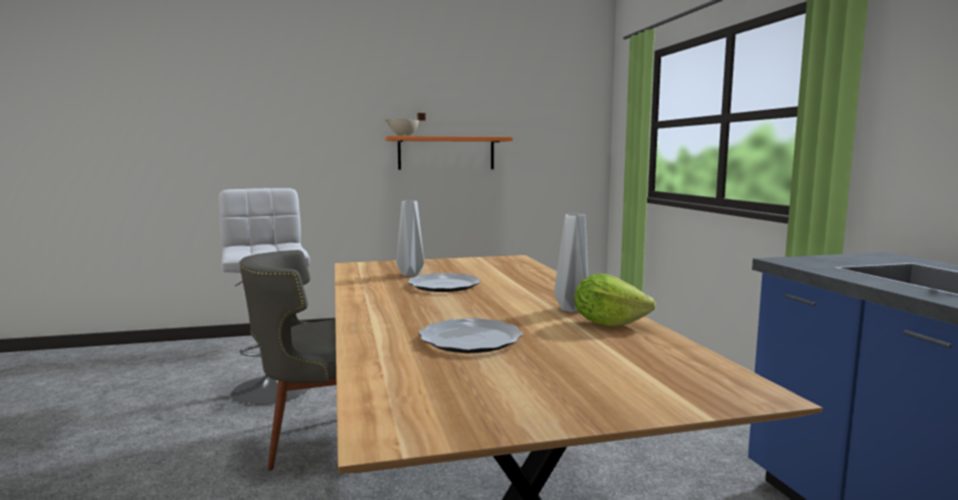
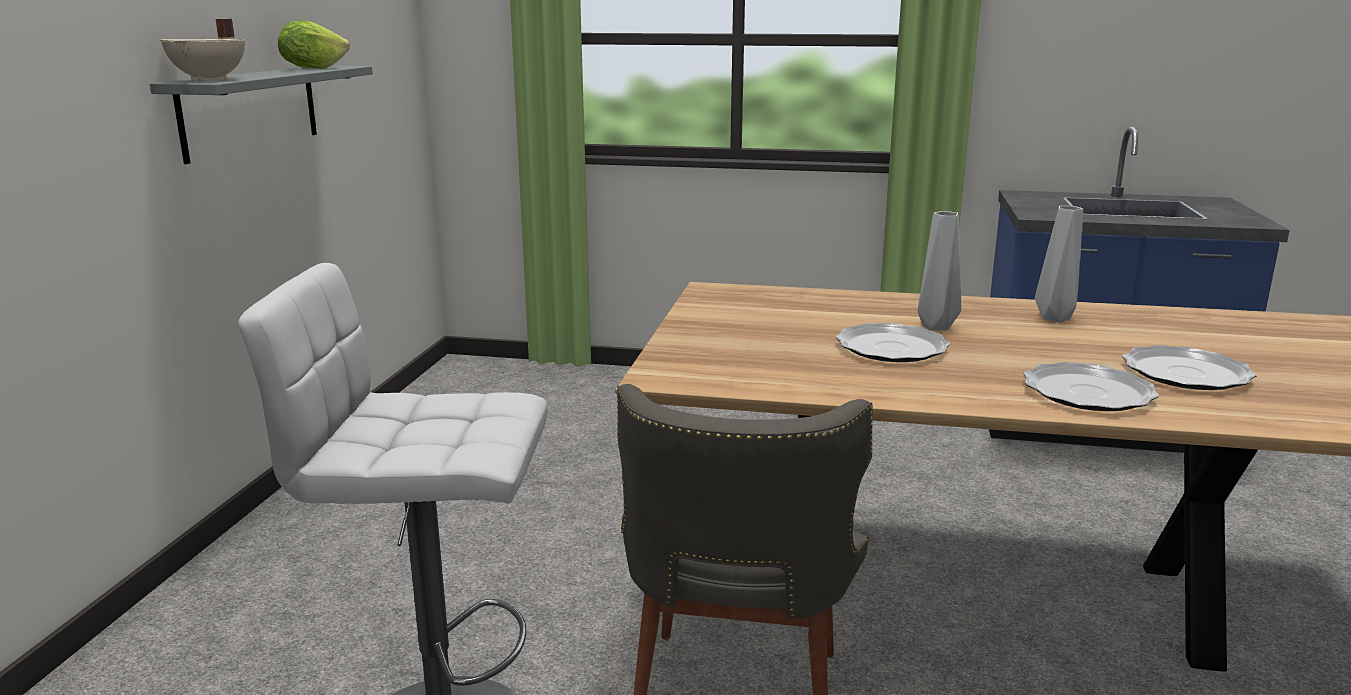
camera: 65 degrees left, 10 degrees up
(396, 319) = (1087, 392): none -> plate
(411, 275) = (795, 353): grey vase -> grey vase (937, 326)
(446, 153) = (251, 110): orange shelf -> grey shelf
(608, 323) = (1119, 317): lettuce -> lettuce (313, 68)

